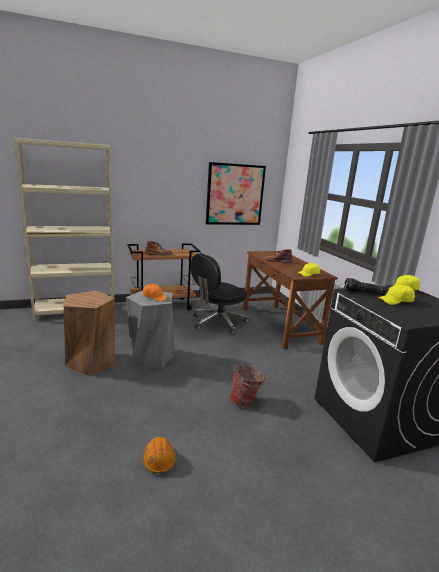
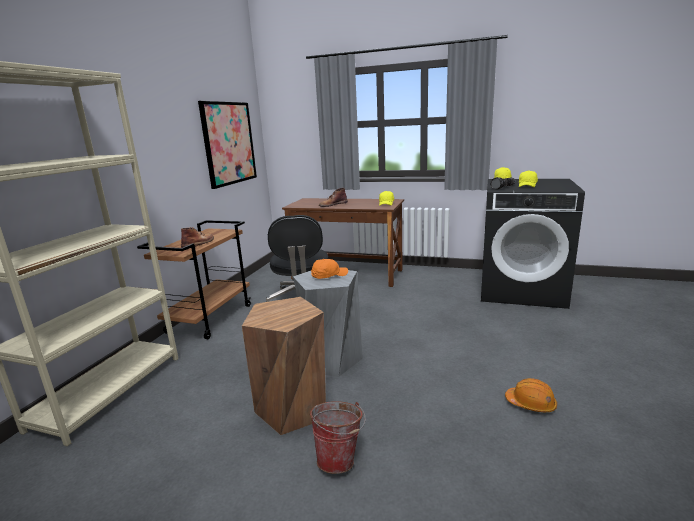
camera: 50 degrees left, 0 degrees up
(246, 402) = (464, 331): bucket -> bucket (340, 458)

